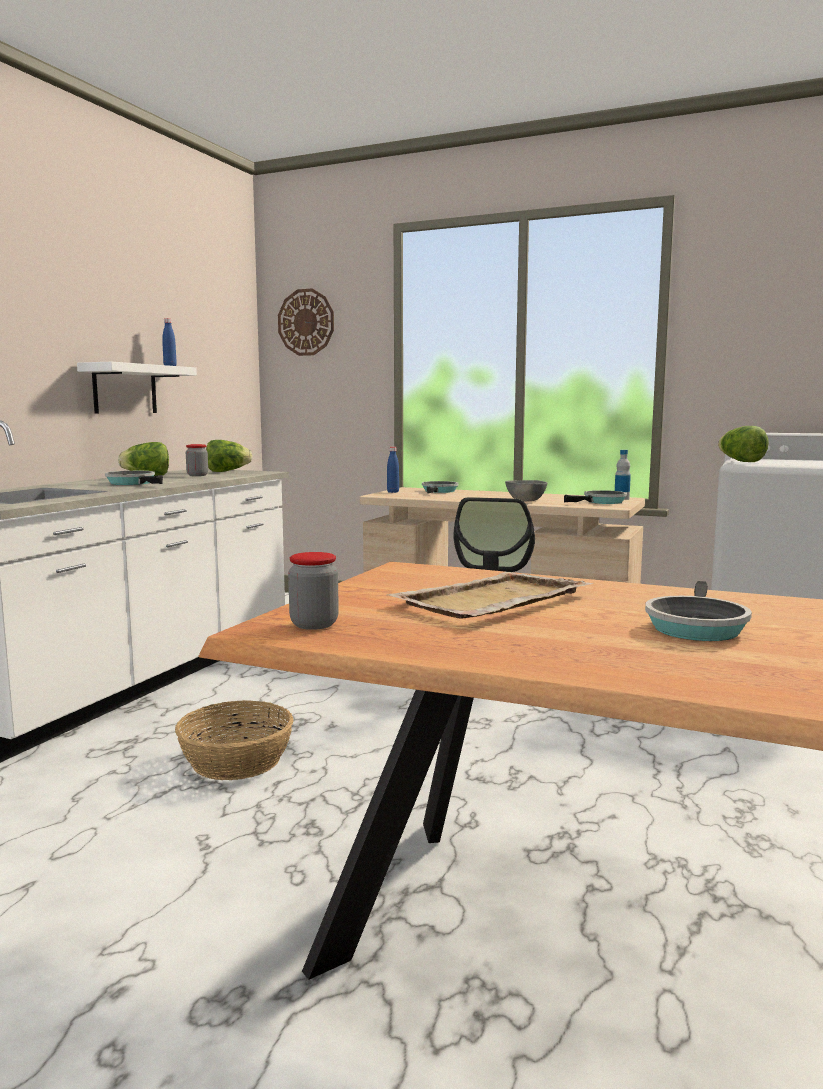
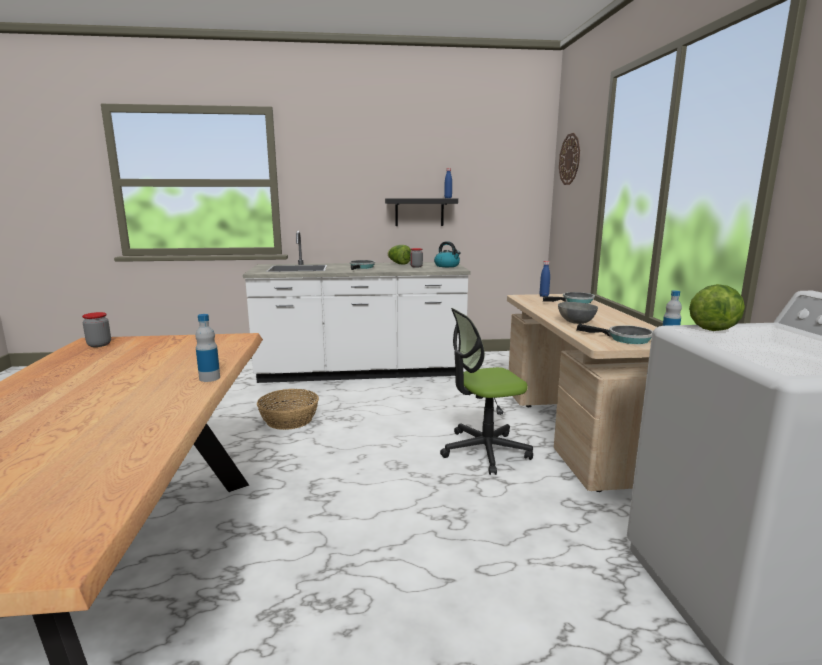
camera: 60 degrees right, 5 degrees up
(125, 389) = (419, 212): white shelf -> black shelf
(227, 471) = (447, 266): lettuce -> kettle
(491, 600) = (155, 360): beige tray -> none
(620, 585) = (209, 378): none -> bottle
(695, 626) = (91, 403): frying pan -> none

